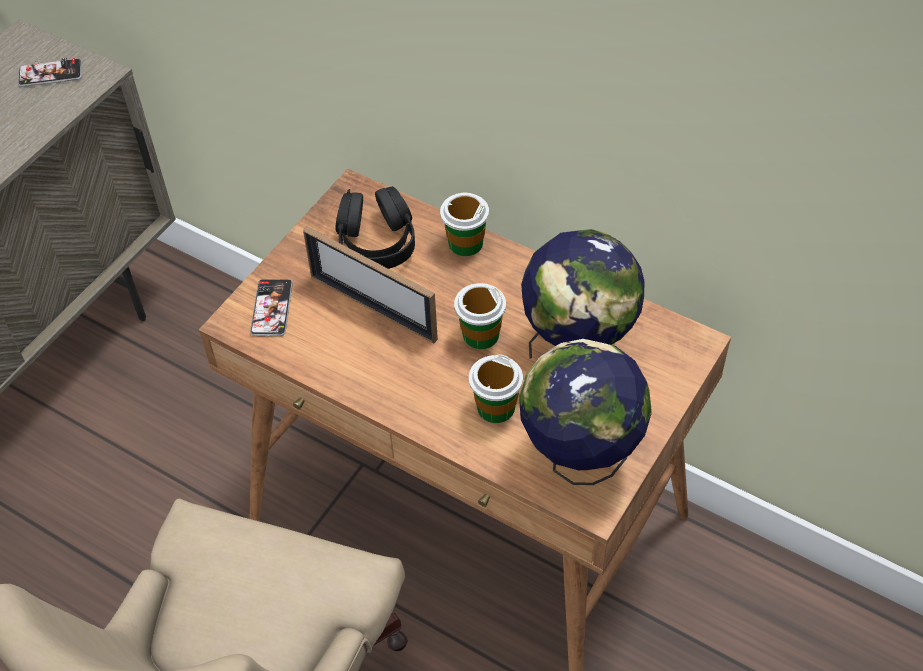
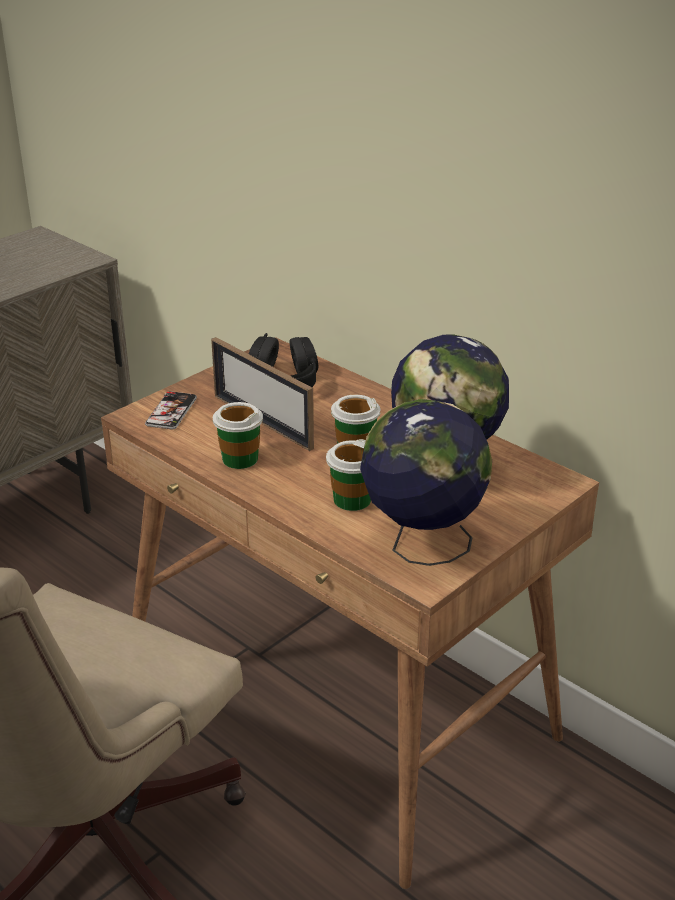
camera: 10 degrees right, 20 degrees down
(50, 74) = (50, 255): phone -> none
(465, 243) = (363, 392): cup -> cup (240, 459)

